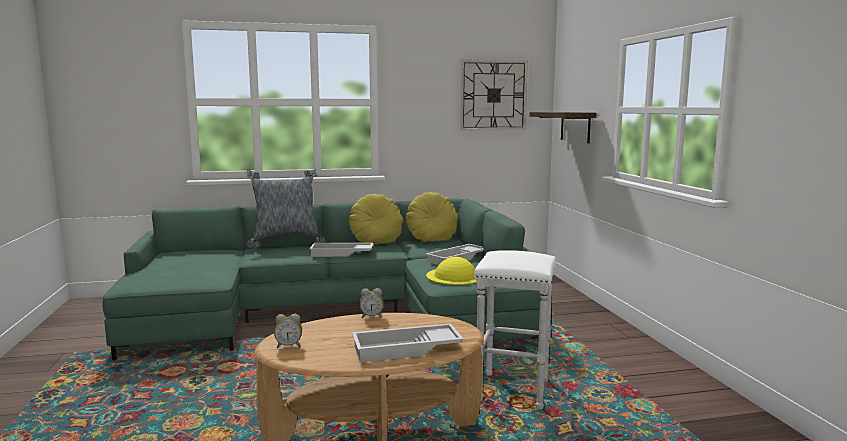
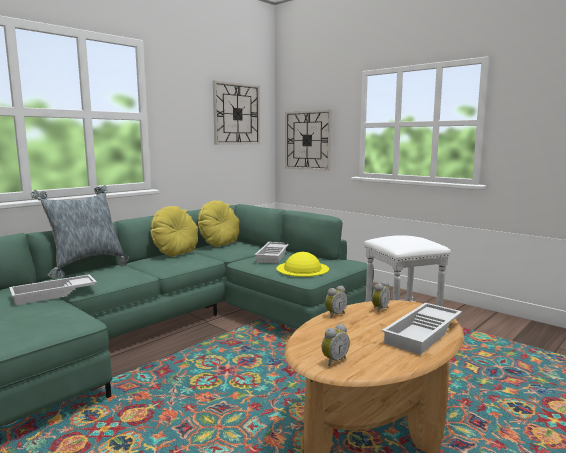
camera: 35 degrees left, 0 degrees up
(341, 254) = (163, 268): white tray -> white tray (54, 294)
(420, 322) = (379, 309): none -> alarm clock
(575, 126) = (307, 140): shelf -> wall clock

